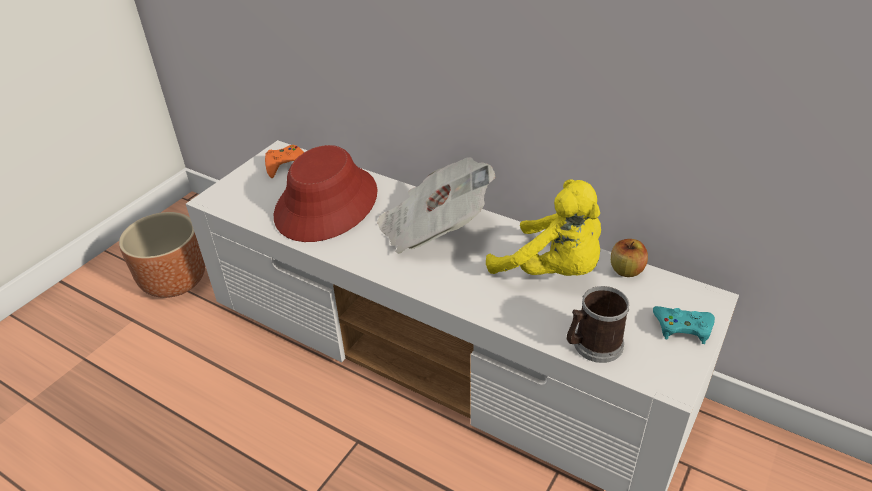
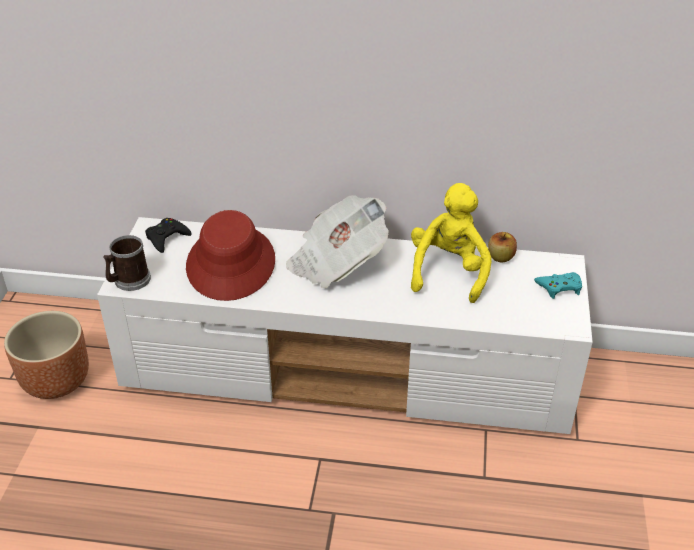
camera: 25 degrees left, 0 degrees up
(286, 165) = (167, 238): orange game controller -> black game controller
(552, 271) = (448, 271): yellow plush toy -> yellow plush toy turned 90 degrees counterclockwise
(593, 345) = (507, 317): mug -> mug (128, 281)

